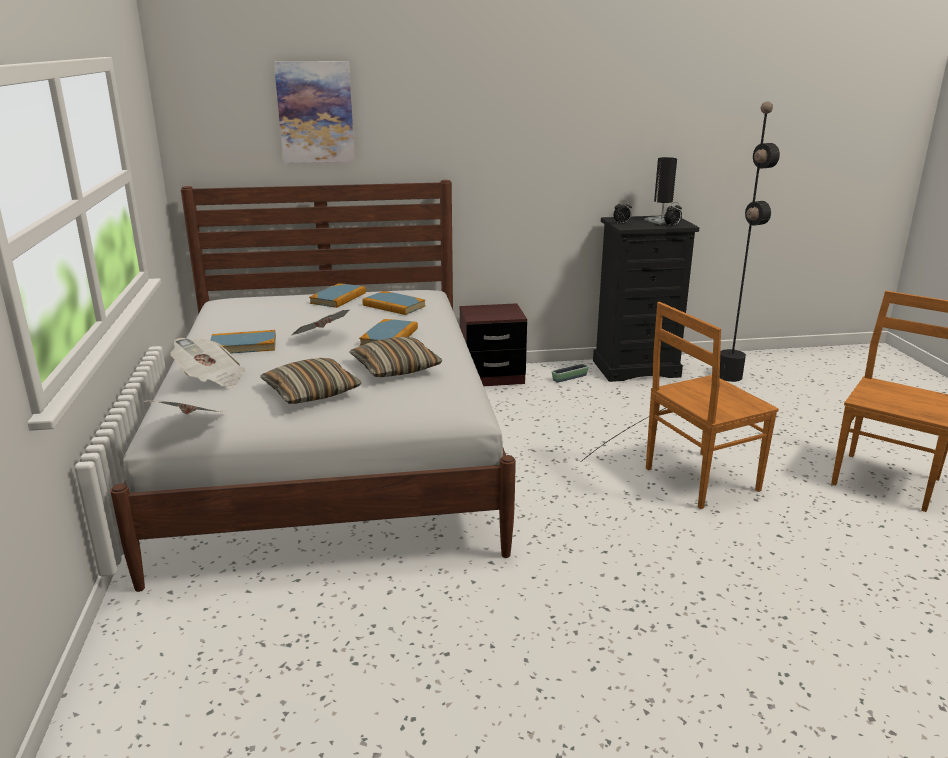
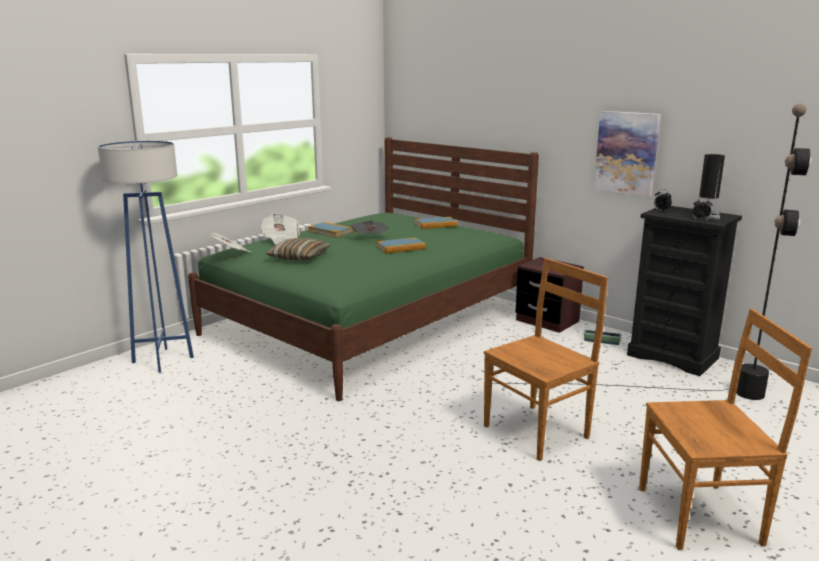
camera: 50 degrees right, 5 degrees down
(171, 654) = (162, 360): none -> blue floor lamp
(315, 112) = (463, 95): picture -> picture (626, 153)
(332, 454) = (370, 321): white bed -> green bed
(394, 306) = (451, 236): book -> none
(395, 368) = (360, 261): pillow -> none
(699, 480) = (538, 431): brown chair -> brown chair turned 120 degrees clockwise

